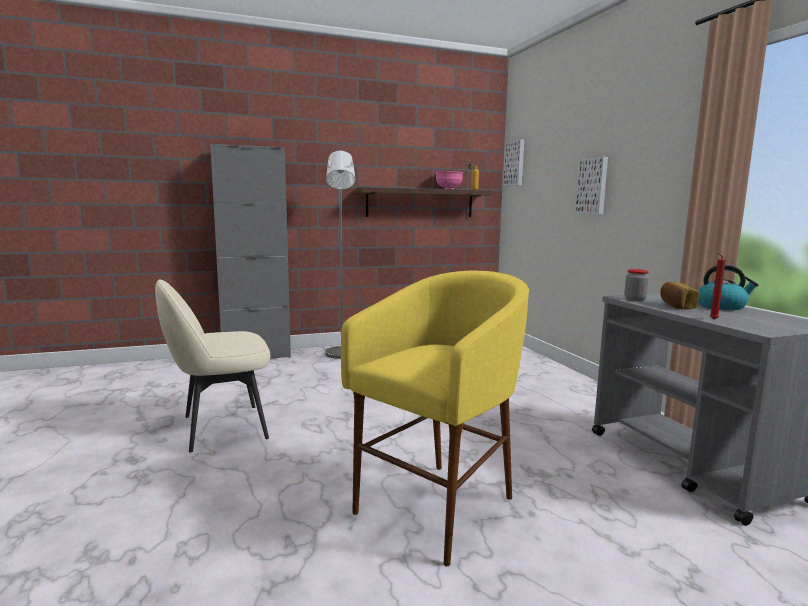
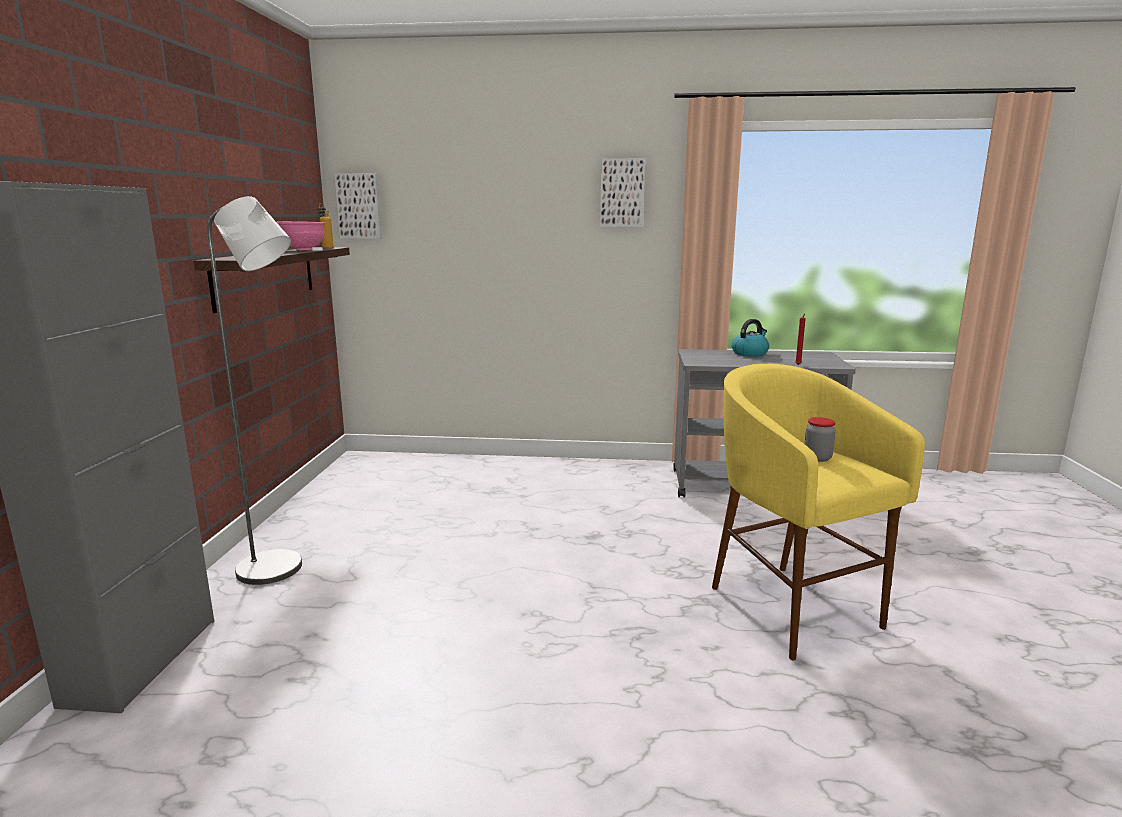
camera: 65 degrees left, 5 degrees up
(221, 427) = (491, 742): beige chair -> none
(593, 186) = (529, 244): picture -> picture (622, 193)
(635, 299) = (708, 362): jar -> jar (817, 458)
(676, 306) = (743, 360): bread -> none

